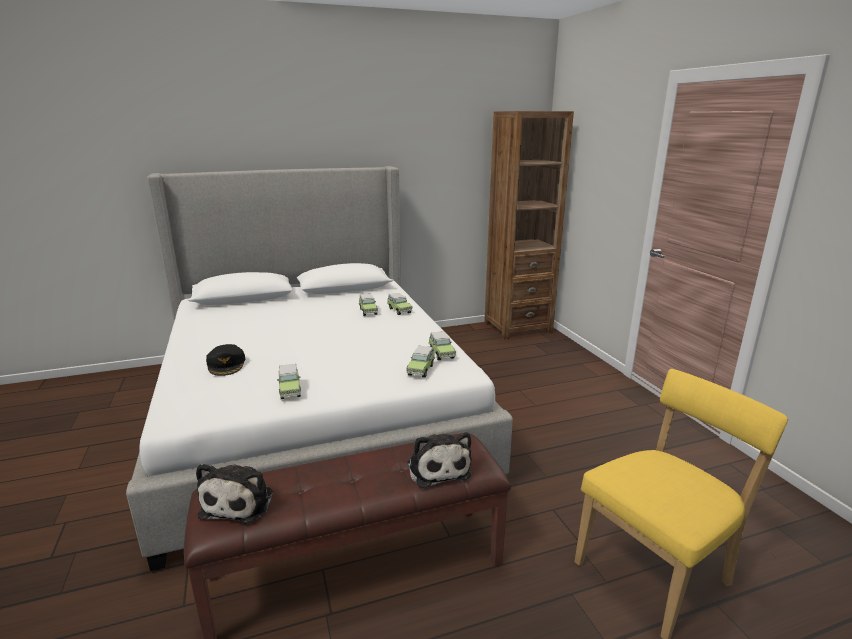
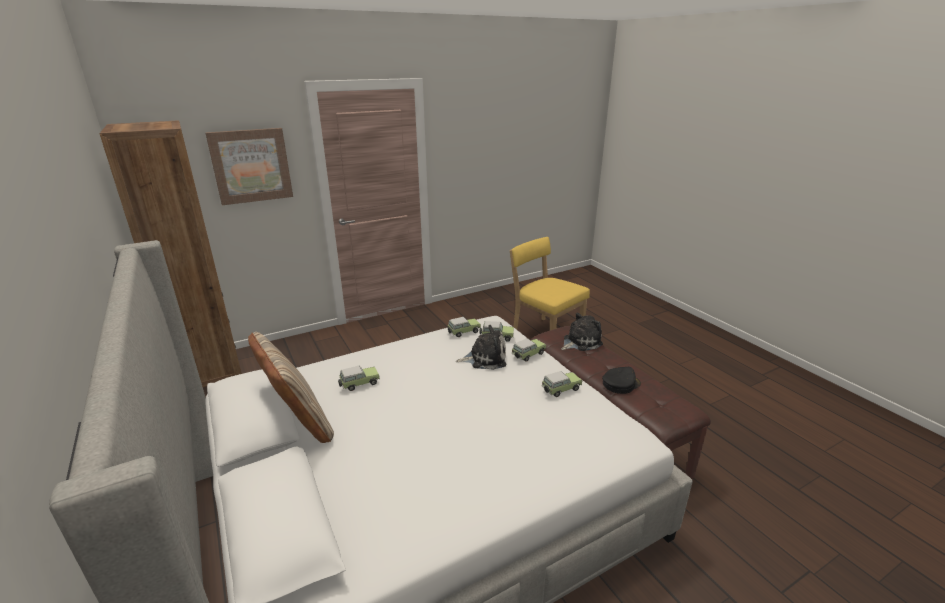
camera: 100 degrees left, 5 degrees up
(226, 364) = (537, 441): black cap -> black cap (620, 383)
(240, 501) = (662, 405): plush toy -> plush toy (485, 358)
(332, 297) = (298, 424): none -> beige pillow
(399, 310) = (356, 364): toy car -> toy car (527, 355)
(608, 162) = (251, 166): none -> picture

